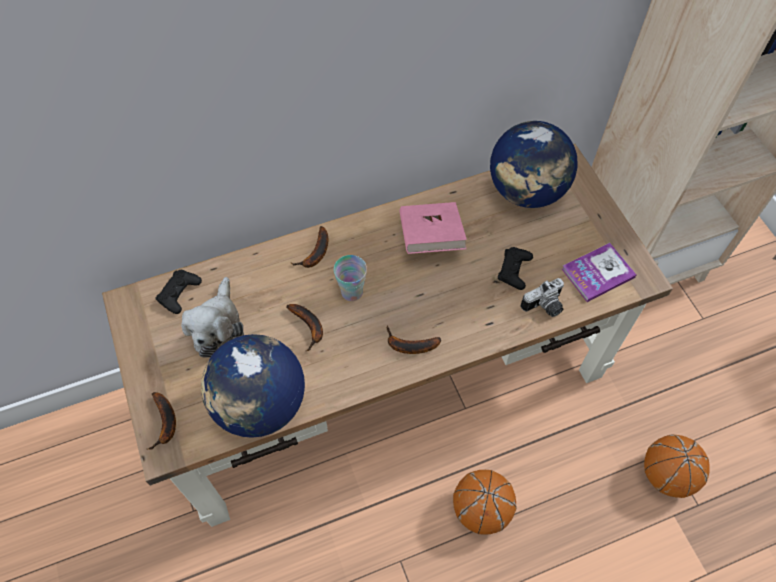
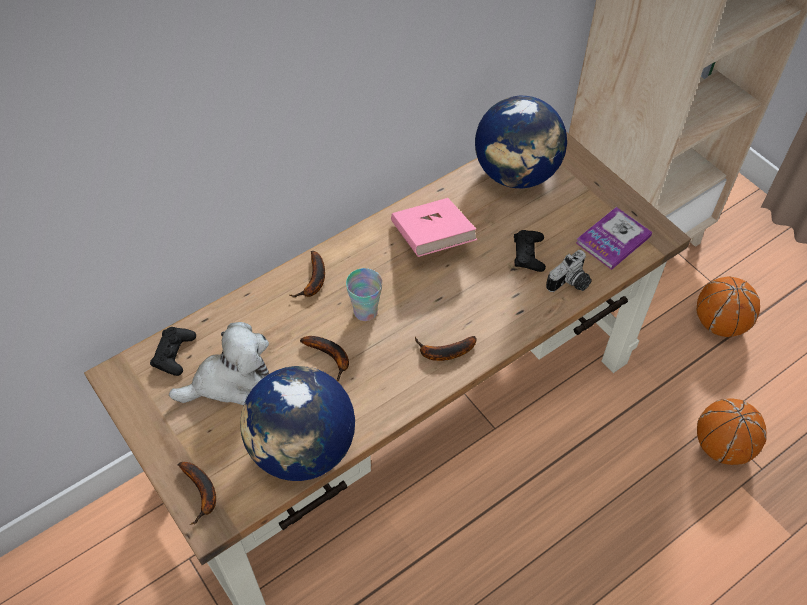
camera: 15 degrees left, 5 degrees down
(218, 328) = (229, 380): plush toy -> plush toy turned 105 degrees counterclockwise
(481, 509) = (542, 530): basketball -> basketball (719, 323)

